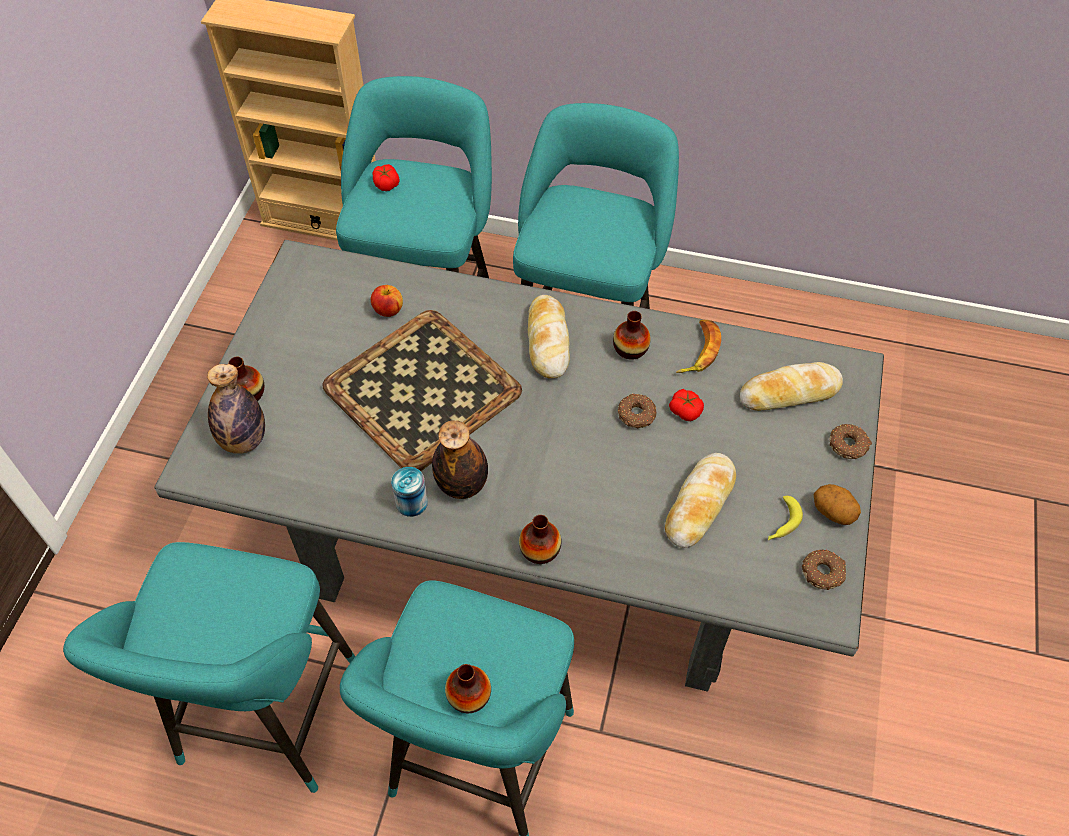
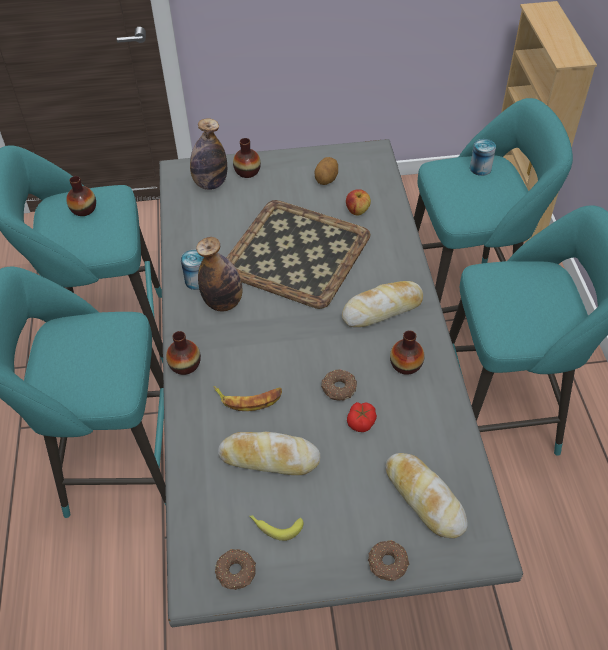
camera: 70 degrees right, 5 degrees down
(386, 184) = (480, 168): tomato -> can
(469, 695) = (57, 363): vase -> vase (84, 209)
(698, 350) = (432, 414): banana -> banana (249, 398)
(833, 512) = (304, 567): potato -> potato (326, 179)

